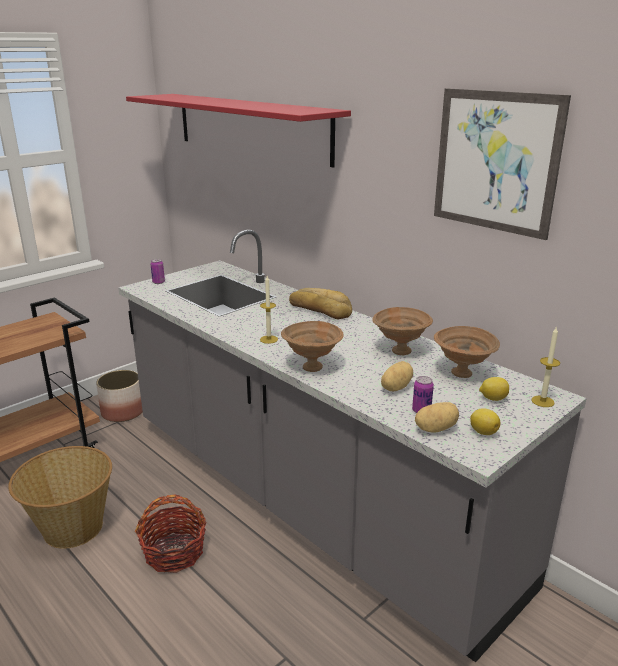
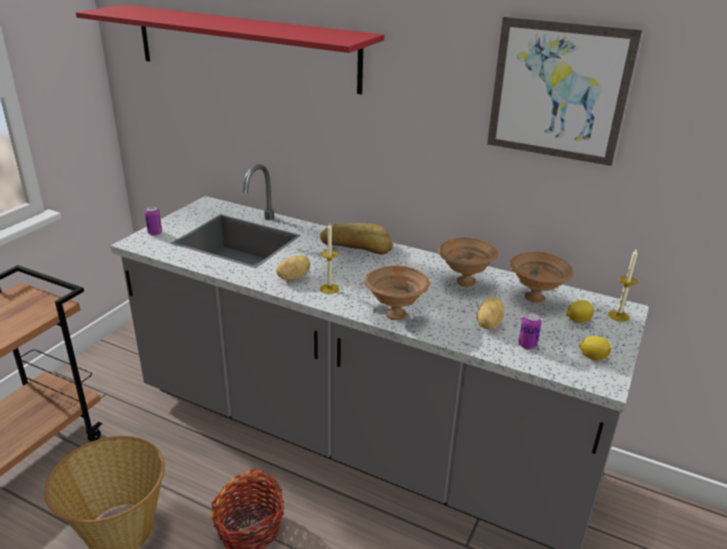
camera: 20 degrees left, 5 degrees up
(123, 412) = (107, 380): planter -> none
(435, 428) = (551, 362): potato -> potato (293, 277)

